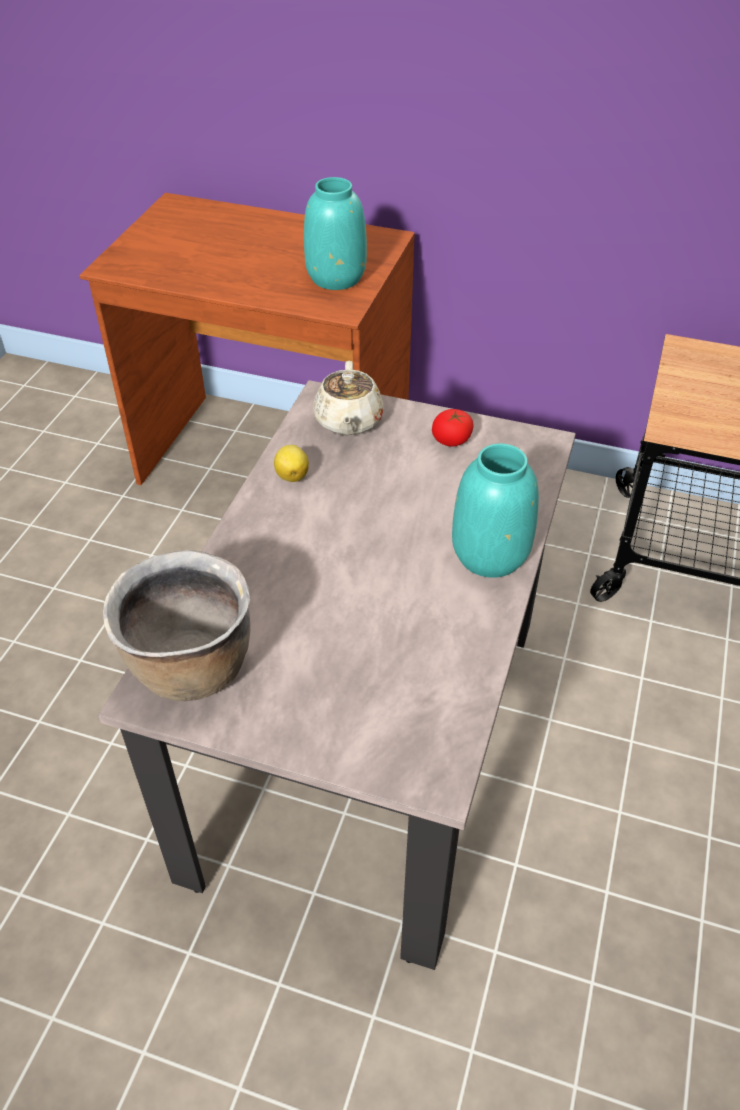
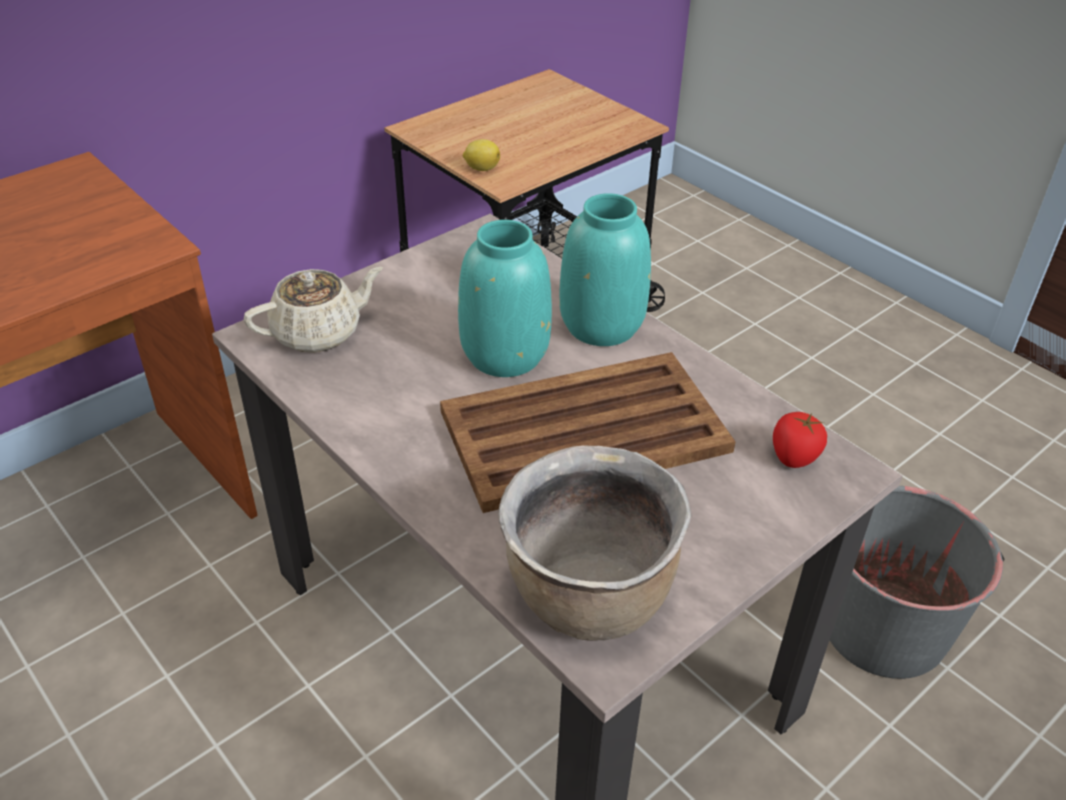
camera: 60 degrees left, 5 degrees down
(292, 475) = (360, 405): lemon -> lemon (481, 168)
(336, 277) = (92, 228): turquoise vase -> turquoise vase (503, 355)
(348, 421) = (319, 333): beige teapot -> beige teapot turned 60 degrees counterclockwise
(354, 594) = (581, 431): none -> brown tray
(451, 440) = (424, 281): tomato -> tomato (794, 456)
(580, 1007) = (882, 626): none -> grey bucket

